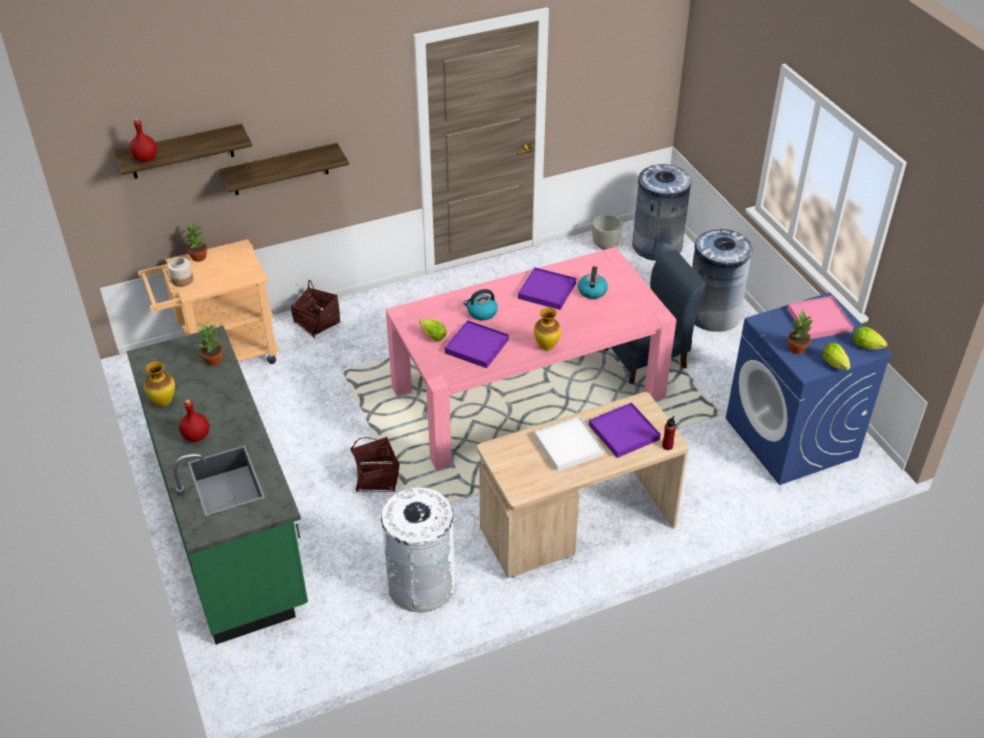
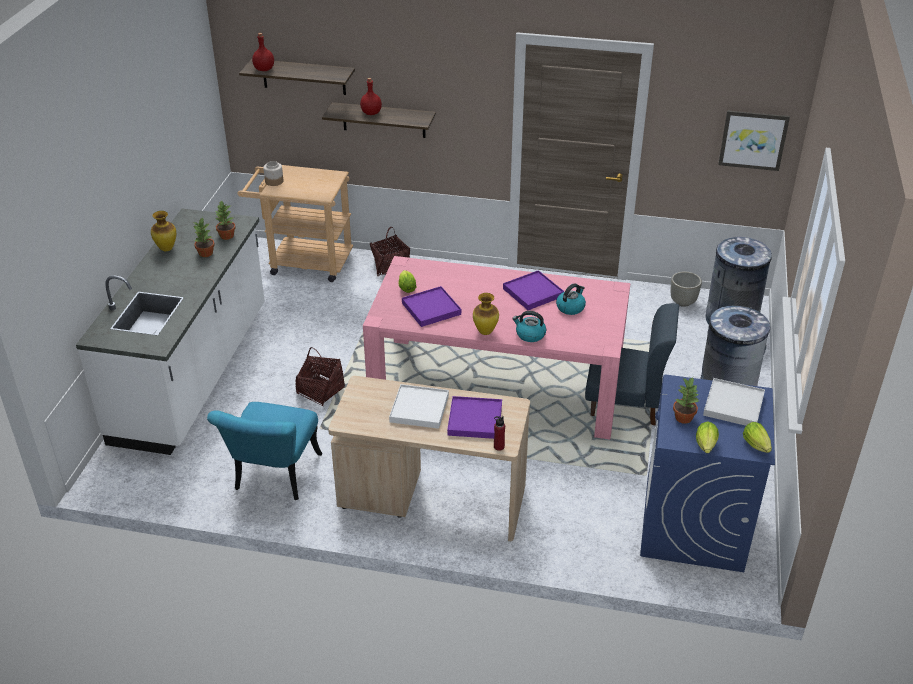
camera: 35 degrees right, 5 degrees down
(196, 436) = (161, 278): red bottle -> red bottle (371, 113)
(198, 257) = (301, 171): potted plant -> potted plant (205, 253)
(230, 524) = (193, 374): green counter -> white counter
(421, 584) = (274, 478): white trash can -> turquoise chair
(481, 313) = (462, 287): kettle -> kettle (530, 335)
(642, 72) = (753, 140): none -> picture
(819, 320) = (733, 405): pink tray -> white tray

